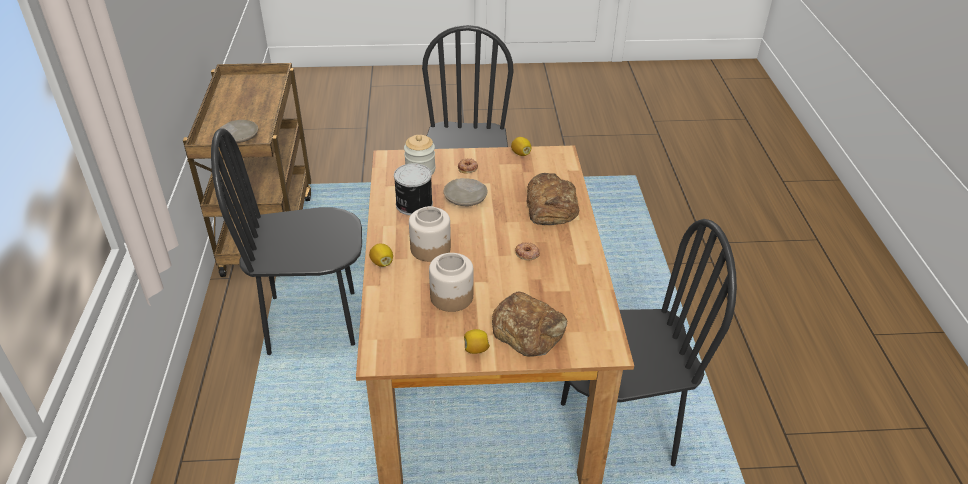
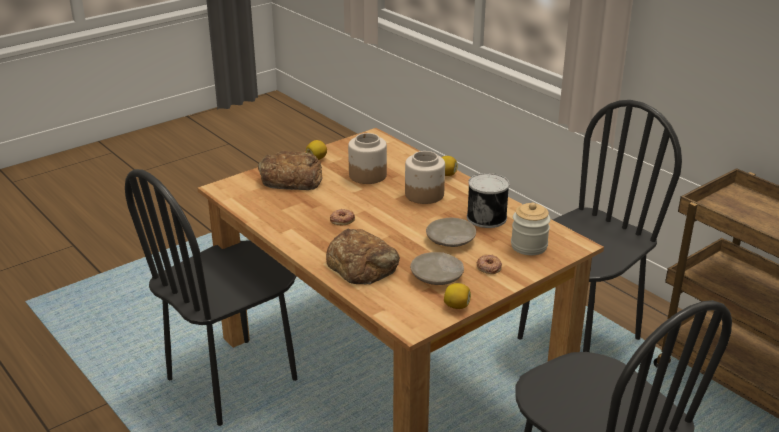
camera: 145 degrees right, 10 degrees down
(239, 137) = (737, 209): beige plate -> beige plate (437, 276)

